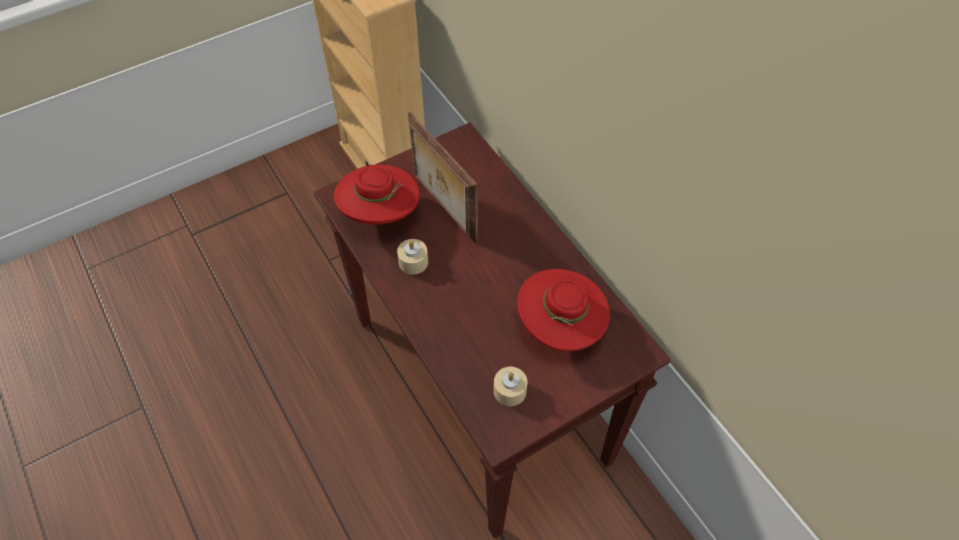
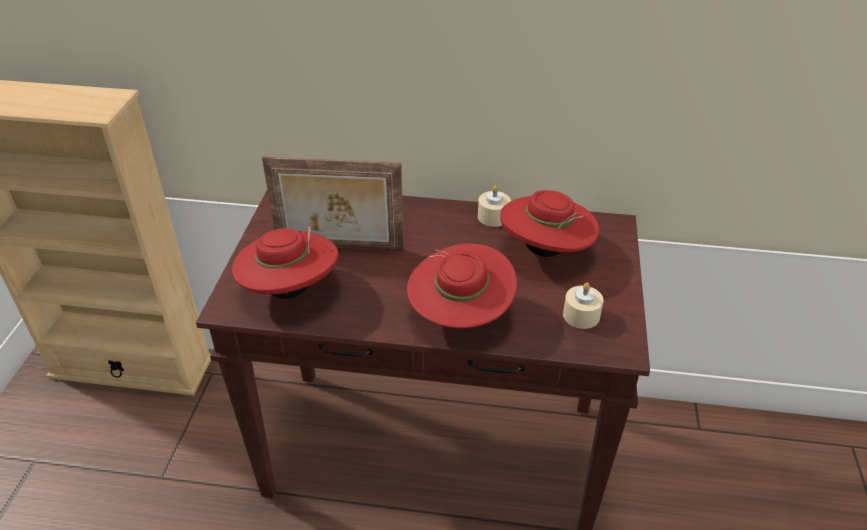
camera: 50 degrees left, 15 degrees down
(413, 262) = (374, 299): beige candle -> beige candle (493, 217)
(442, 319) = (460, 315): none -> red hat

